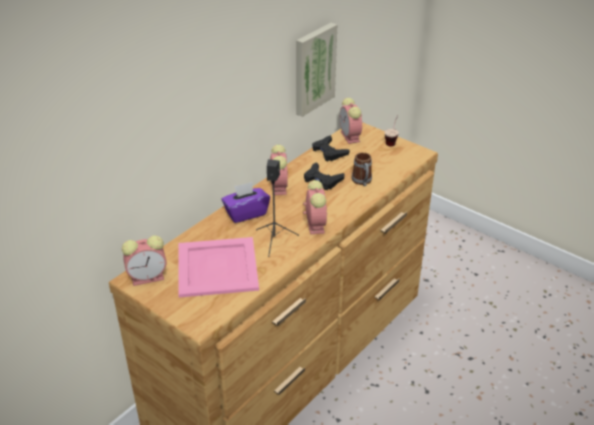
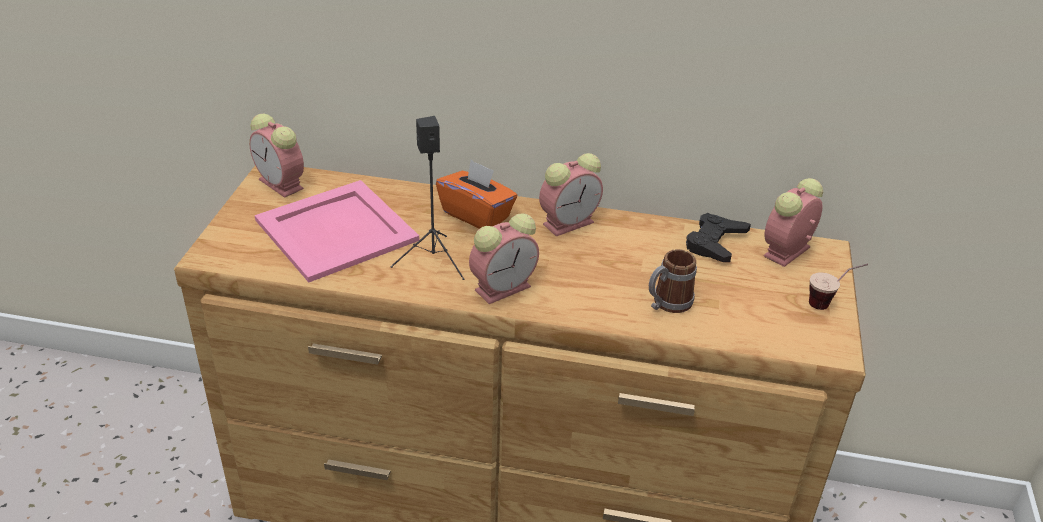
camera: 60 degrees right, 0 degrees up
(246, 213) = (477, 215): purple tissue box -> orange tissue box
(313, 68) = (755, 82): picture -> none
(322, 180) = (629, 259): black game controller -> none

